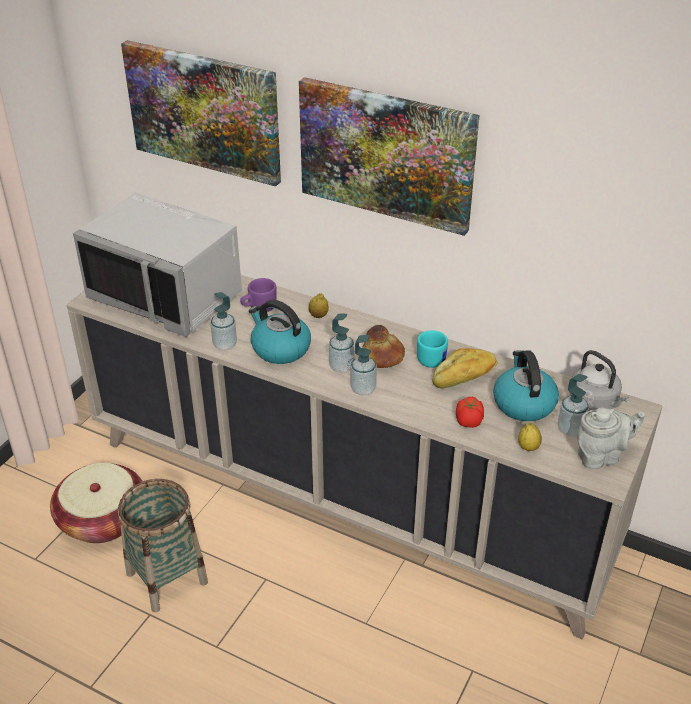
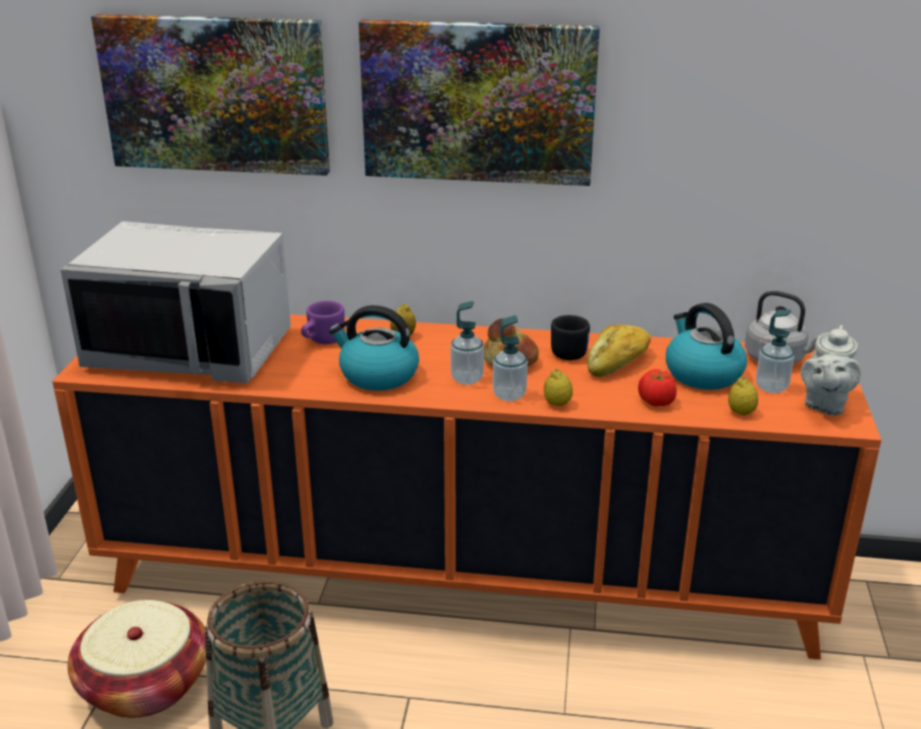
camera: 20 degrees left, 10 degrees down
(225, 345) = (303, 383): soap dispenser -> none
(345, 497) = (460, 578): beige cabinet -> orange cabinet
(393, 405) = (557, 404): none -> lemon
(432, 358) = (567, 351): turquoise mug -> black mug
(601, 456) = (824, 404): grey teapot -> grey teapot turned 150 degrees clockwise

